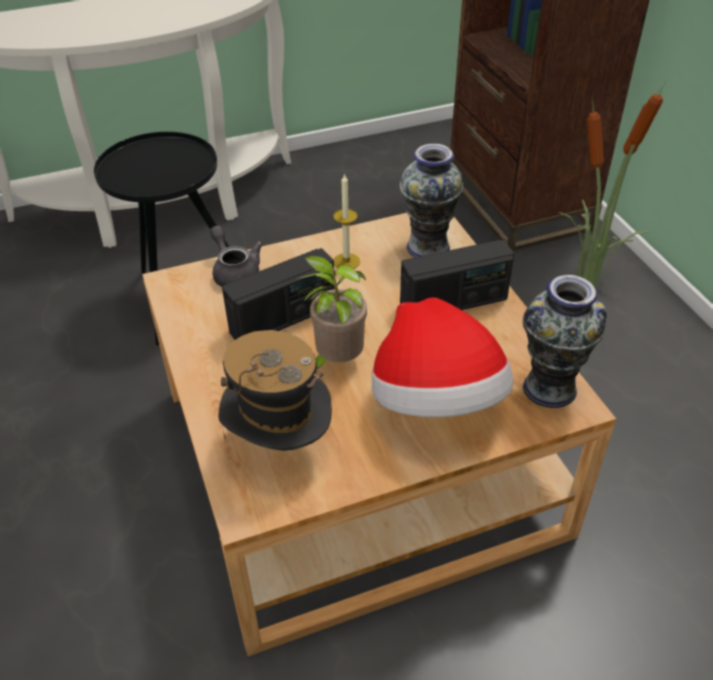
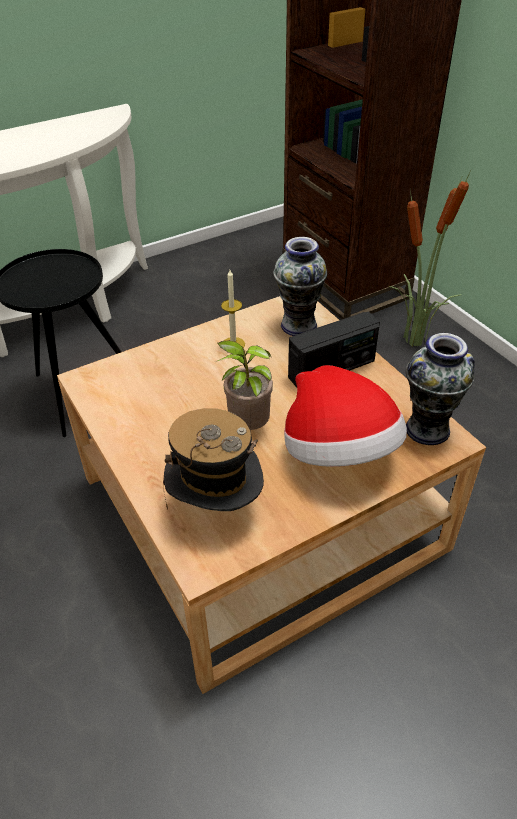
camera: 10 degrees left, 0 degrees up
(235, 272) = (139, 364): grey teapot -> none
(283, 319) = (192, 399): radio -> none

